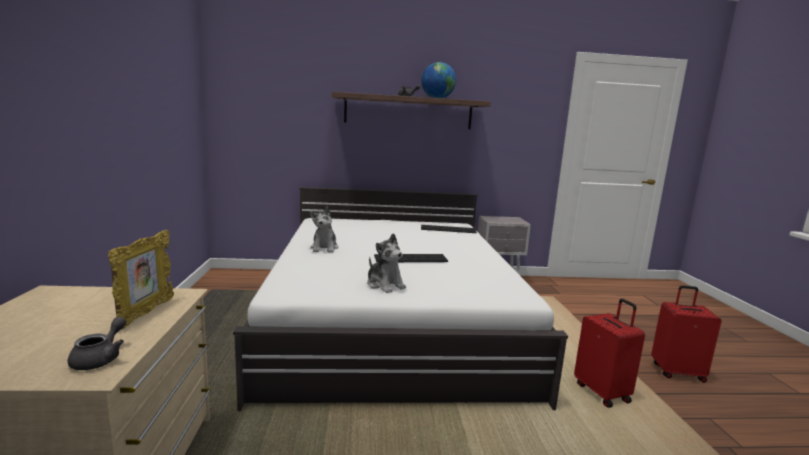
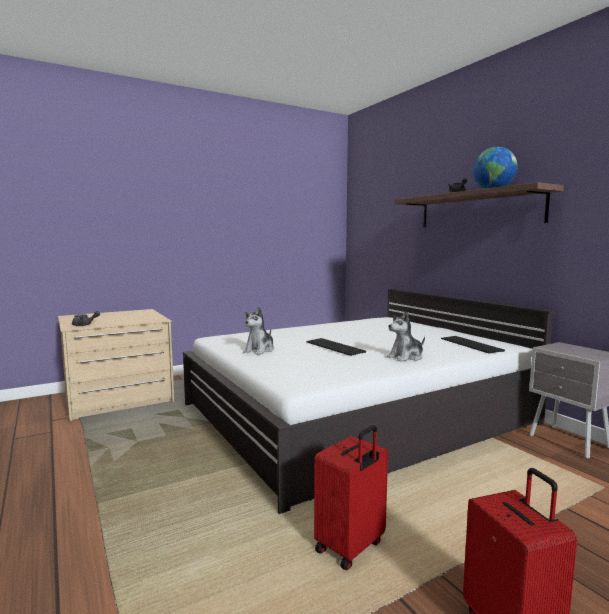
camera: 65 degrees right, 5 degrees down
(146, 313) = (131, 320): picture frame -> none
(324, 248) = (315, 330): plush toy -> plush toy (406, 357)

